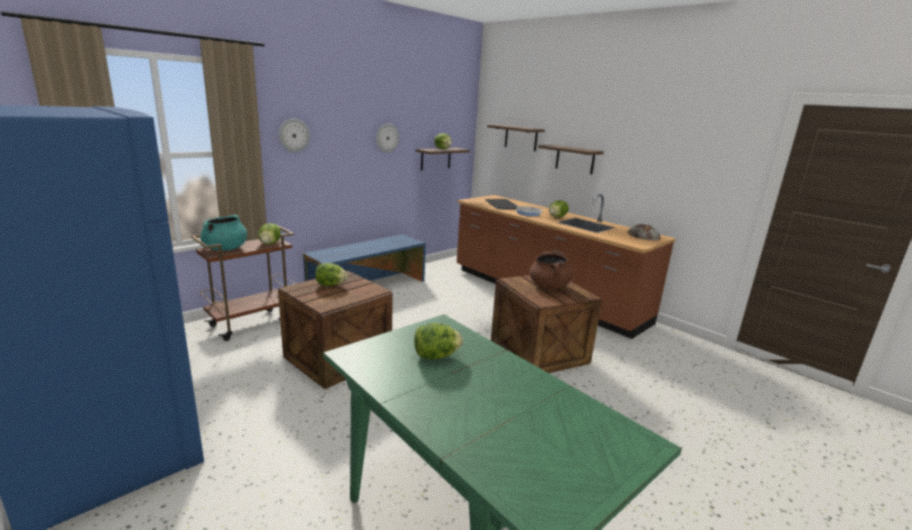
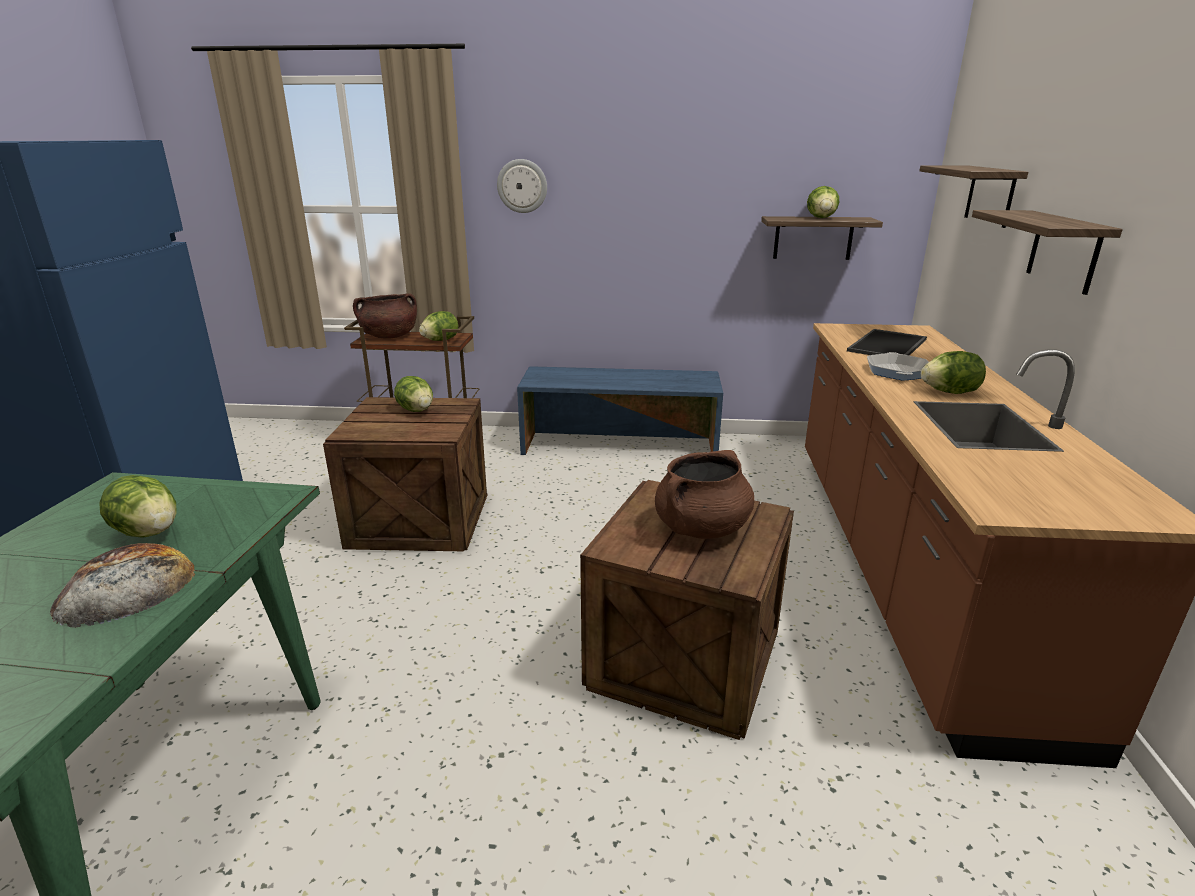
camera: 50 degrees right, 5 degrees up
(225, 249) = (389, 336): turquoise cooking pot -> brown cooking pot
(387, 138) = (696, 194): wall clock -> none
(643, 235) = (1103, 492): bread -> bread (127, 587)

